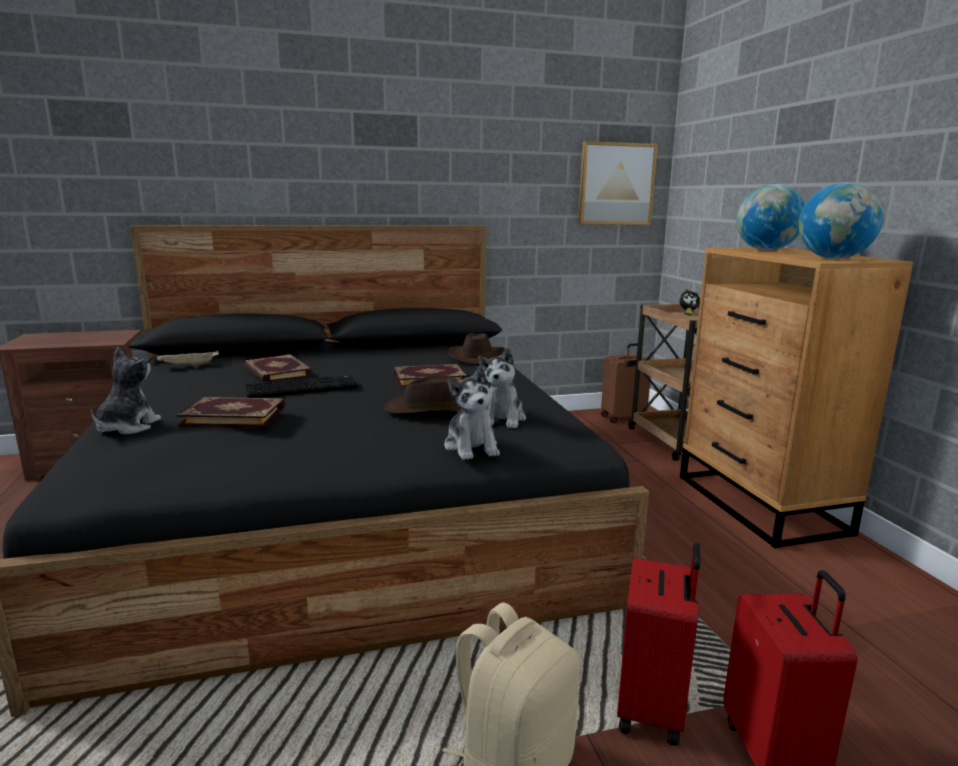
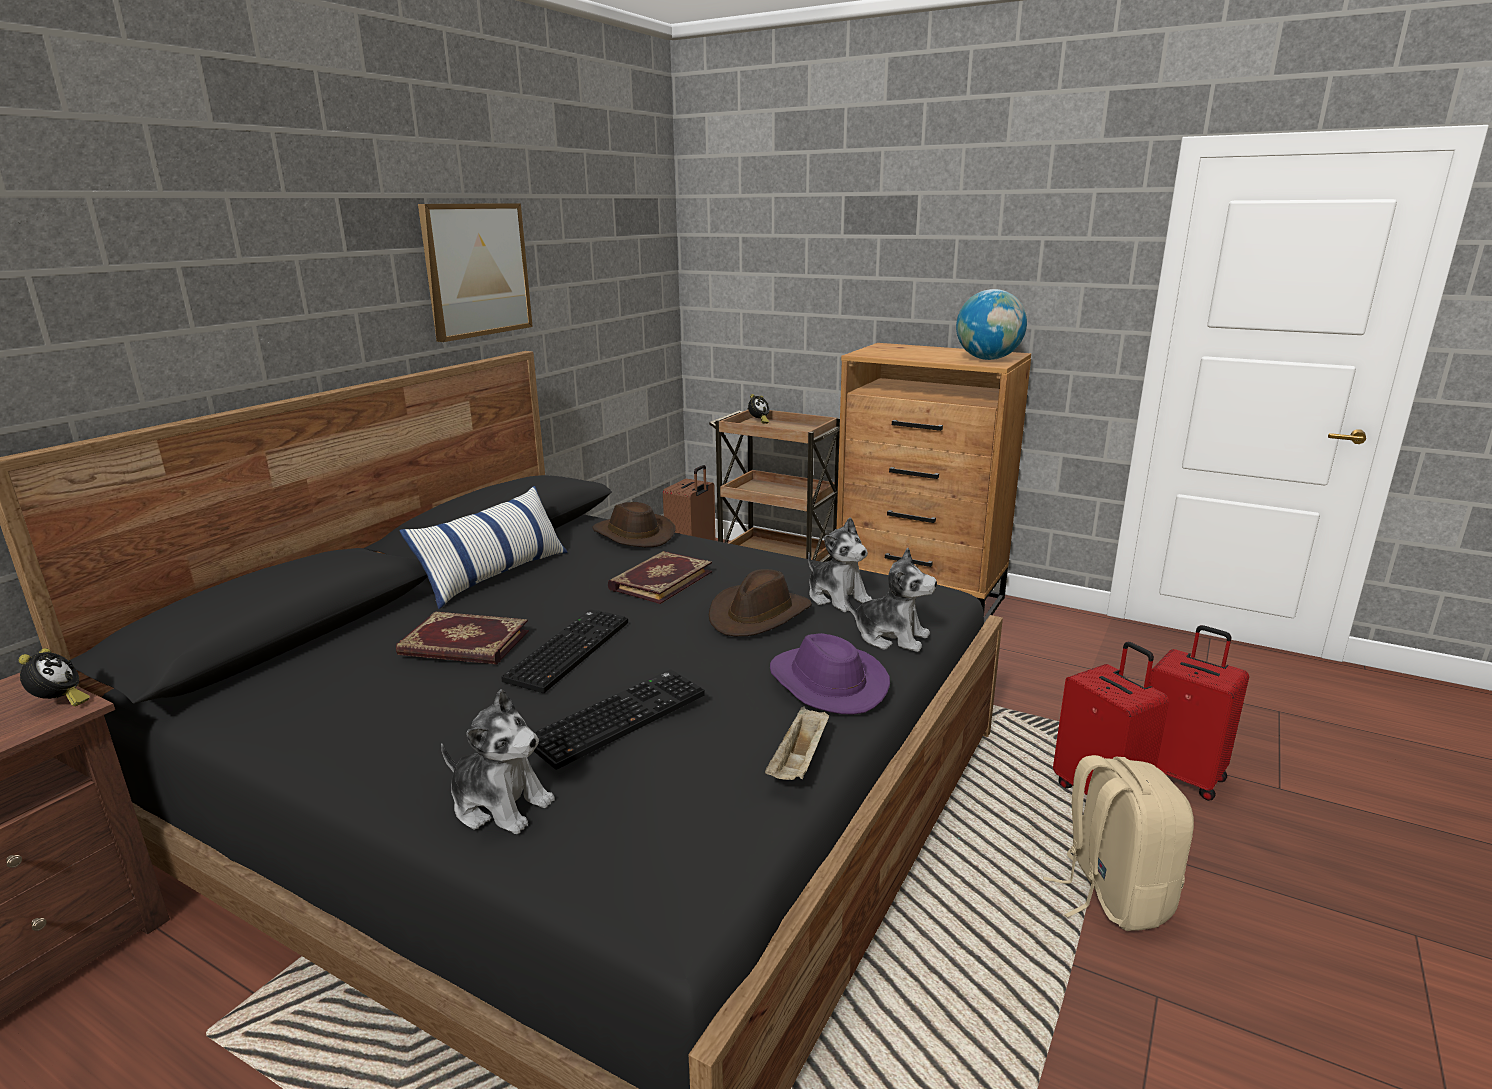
camera: 45 degrees left, 5 degrees up
(115, 340) = (60, 703): none -> alarm clock
(127, 427) = (500, 804): plush toy -> plush toy turned 150 degrees clockwise
(188, 366) = (281, 691): beige tray -> beige tray (799, 762)
(234, 415) = (618, 717): book -> keyboard
(366, 354) = (495, 575): none -> pillow
(366, 449) = (825, 683): none -> purple hat
(616, 184) = (637, 274): picture -> picture (476, 270)
(766, 250) = (897, 352): globe -> none

